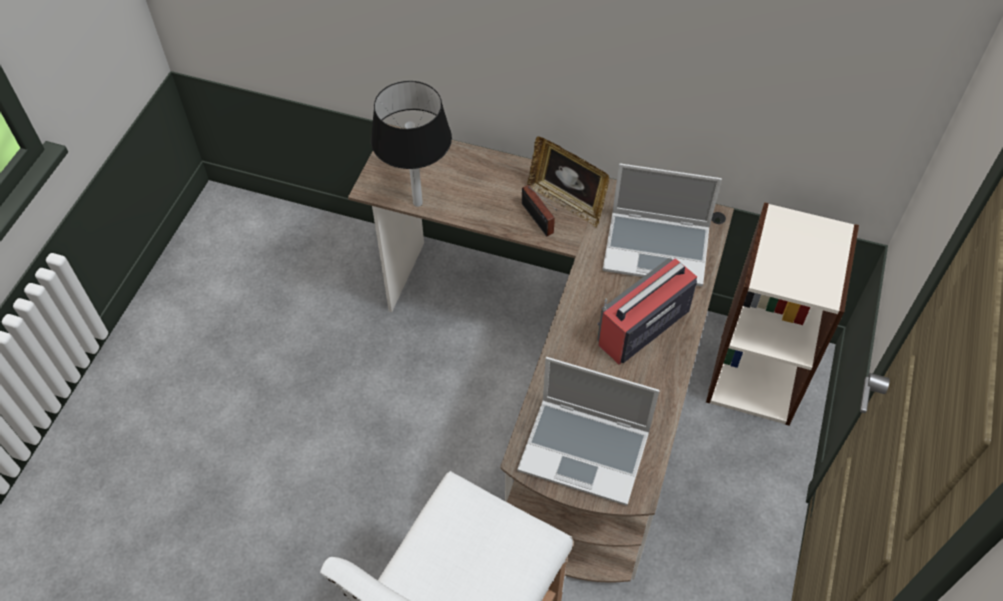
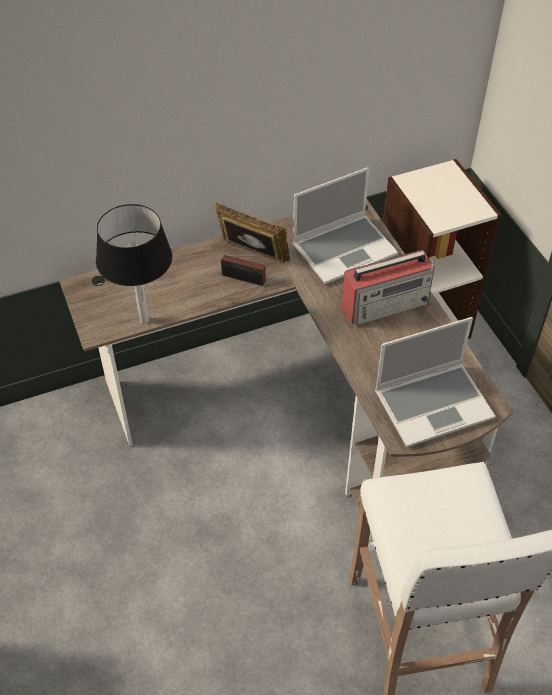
camera: 40 degrees left, 5 degrees down
(567, 201) = (252, 255): picture frame -> picture frame turned 150 degrees counterclockwise
(641, 327) = (386, 304): radio -> radio turned 120 degrees counterclockwise

